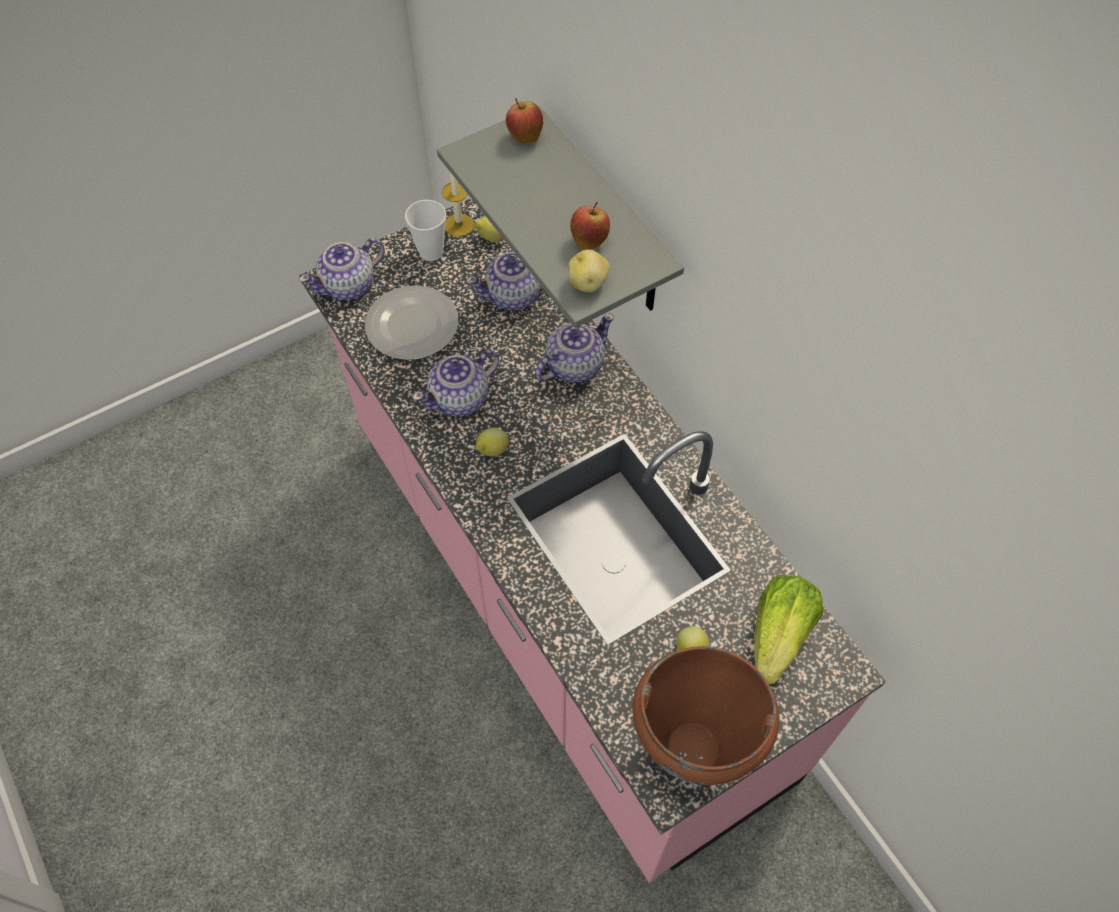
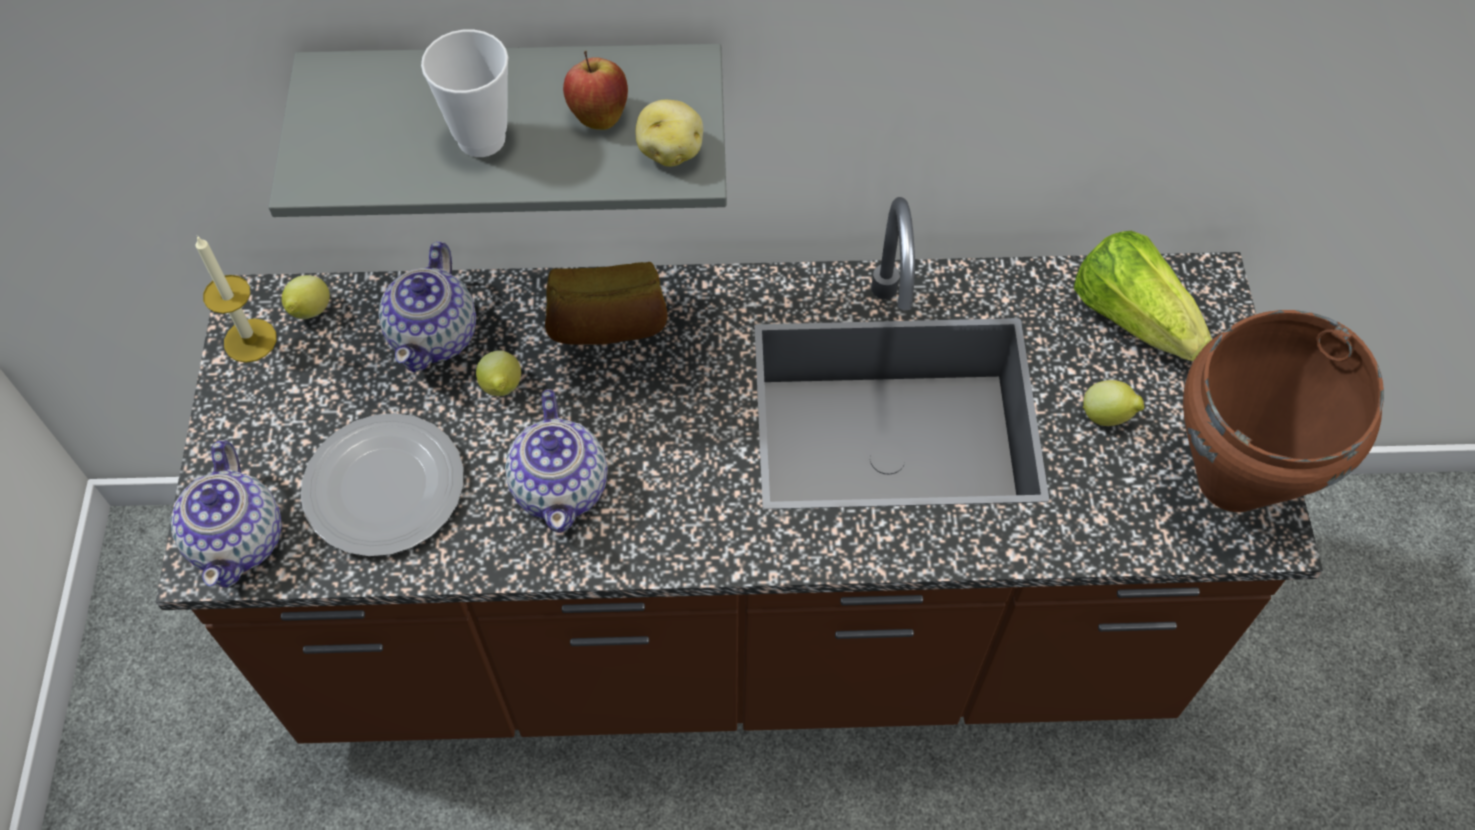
camera: 60 degrees left, 0 degrees up
(431, 252) = (269, 399): cup -> cup (481, 139)
(492, 451) = (677, 490): lemon -> lemon (502, 389)
(525, 136) = (342, 94): apple -> none
(559, 598) = (736, 629): pink counter -> brown counter
(573, 365) = (607, 326): teapot -> bread

